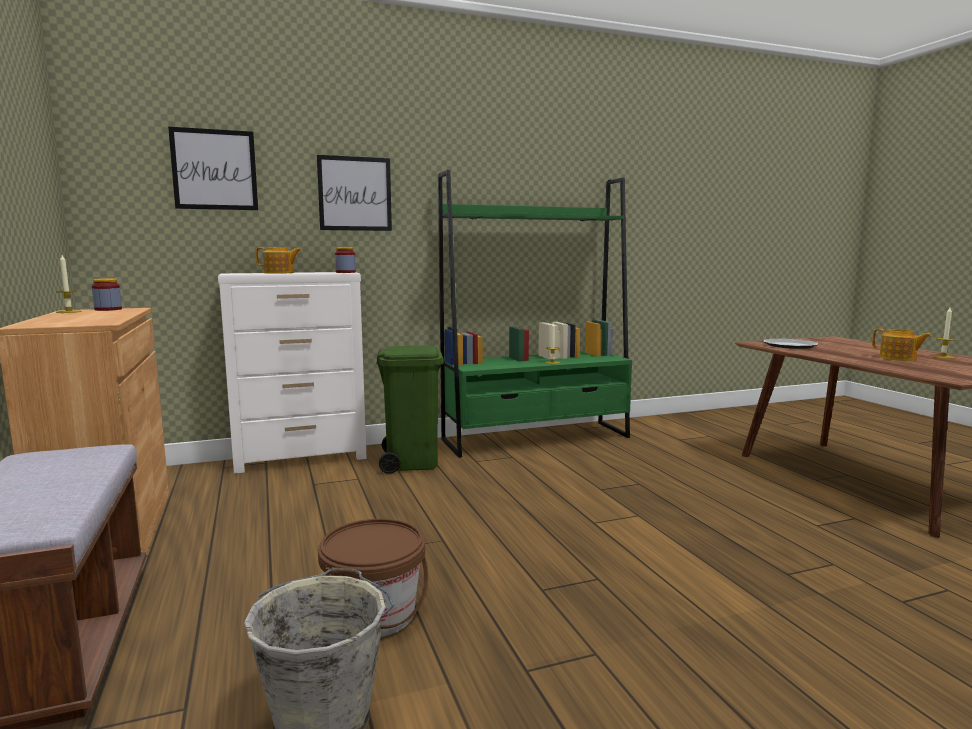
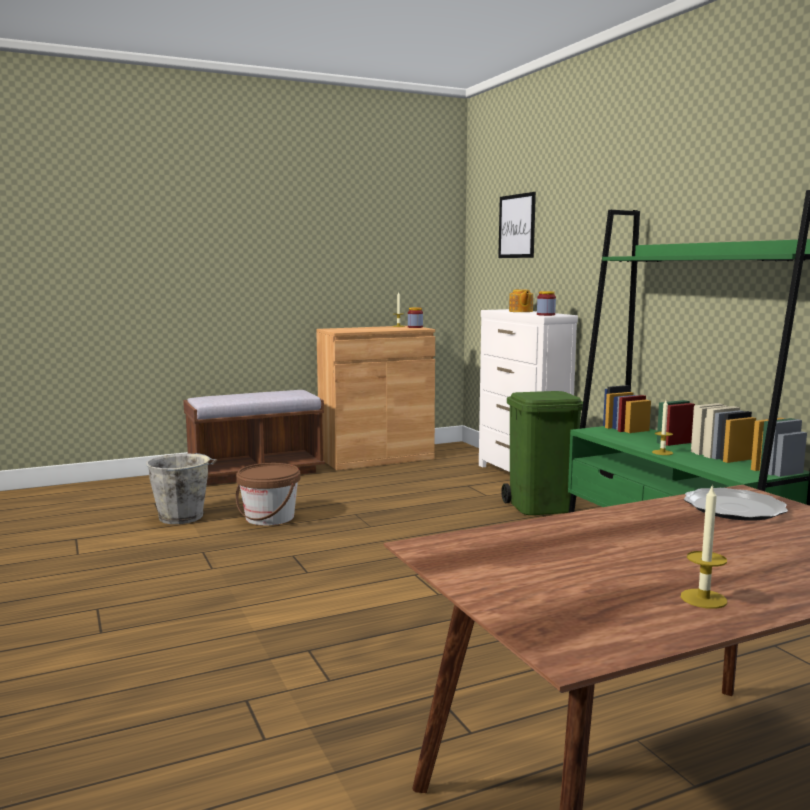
camera: 85 degrees right, 0 degrees up
(355, 194) = (586, 238): picture -> none
(898, 358) = (638, 555): teapot -> none

